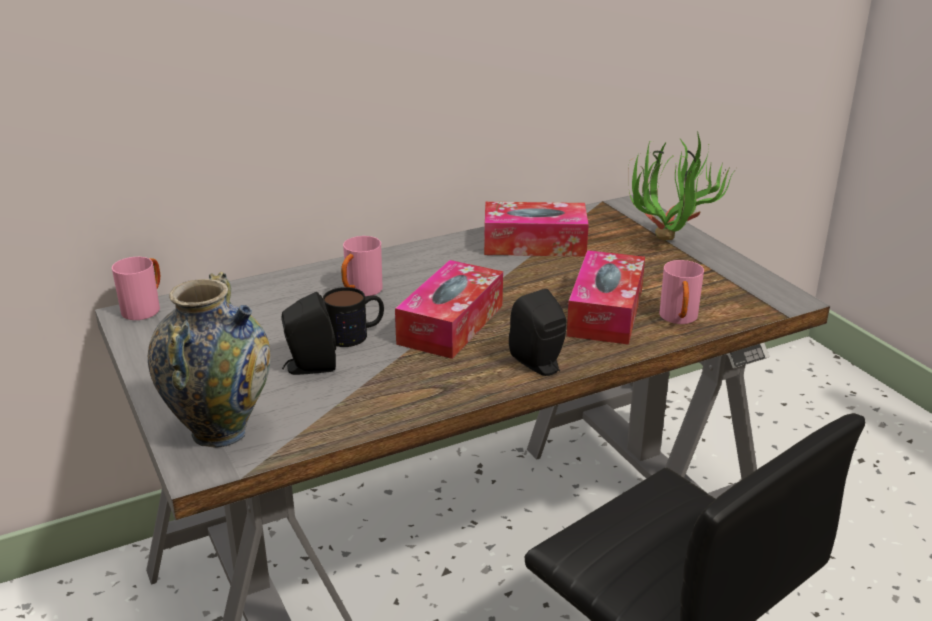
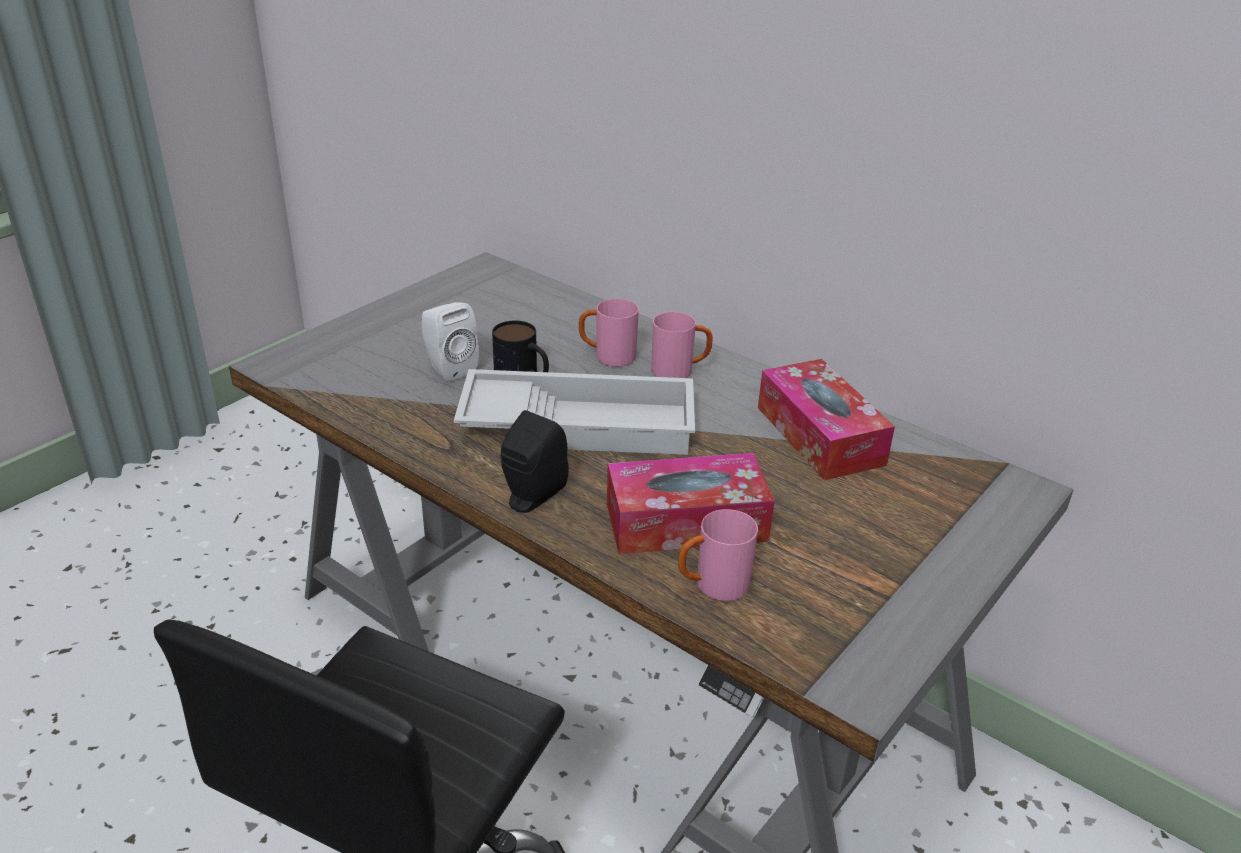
camera: 65 degrees right, 5 degrees up
(145, 308) = (500, 269): pink mug -> pink mug (680, 371)
(220, 430) = (328, 357): vase -> none
(308, 367) = (448, 368): black speaker -> white speaker
(451, 324) = (580, 423): tissue box -> white tray
(669, 246) = (924, 544): potted plant -> none

